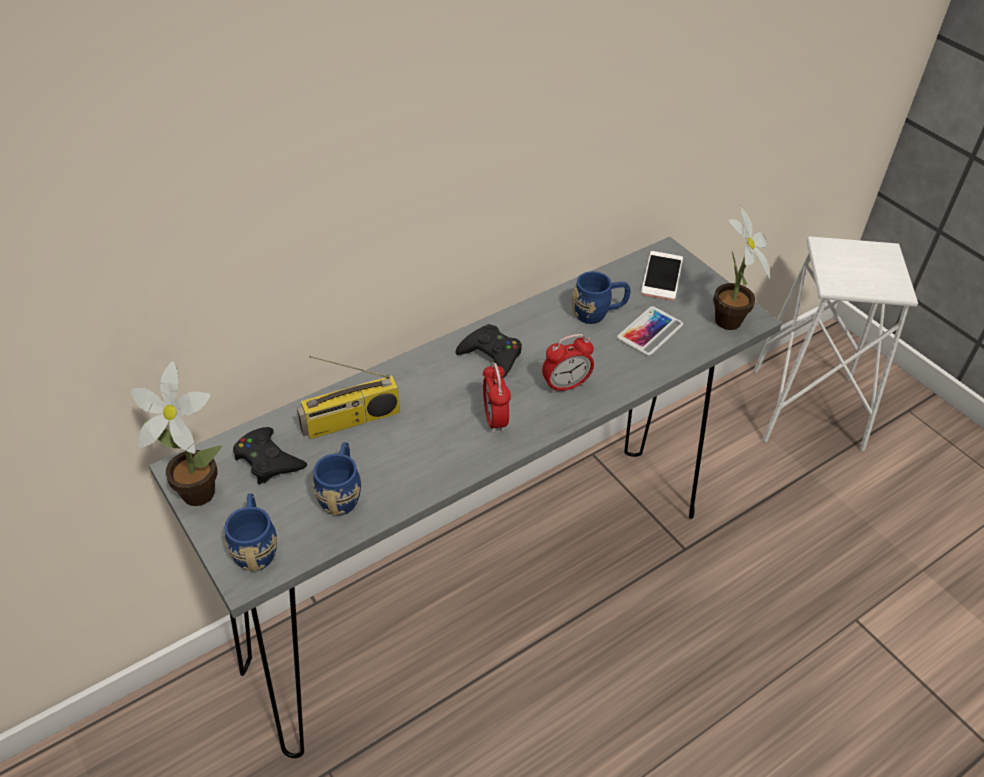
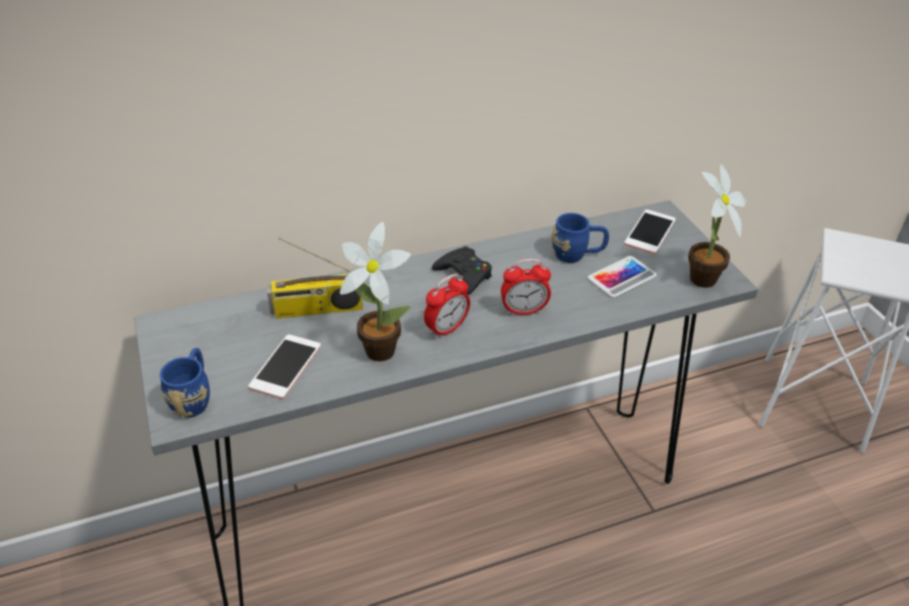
camera: 15 degrees right, 5 degrees down
(194, 490) = (162, 342): potted plant -> potted plant (377, 348)
(268, 460) = (233, 329): black game controller -> none
(342, 493) = (285, 367): blue mug -> phone
(495, 419) = (446, 329): alarm clock -> alarm clock turned 135 degrees counterclockwise

